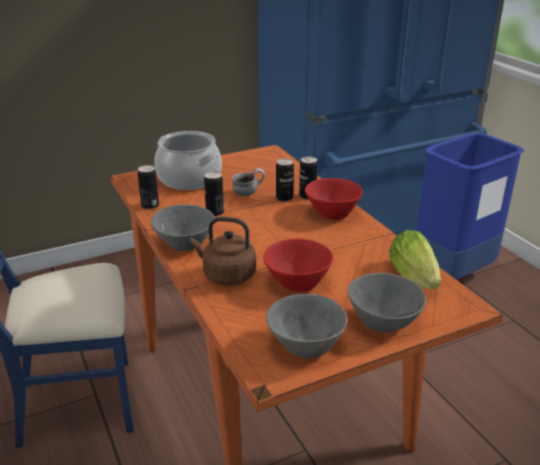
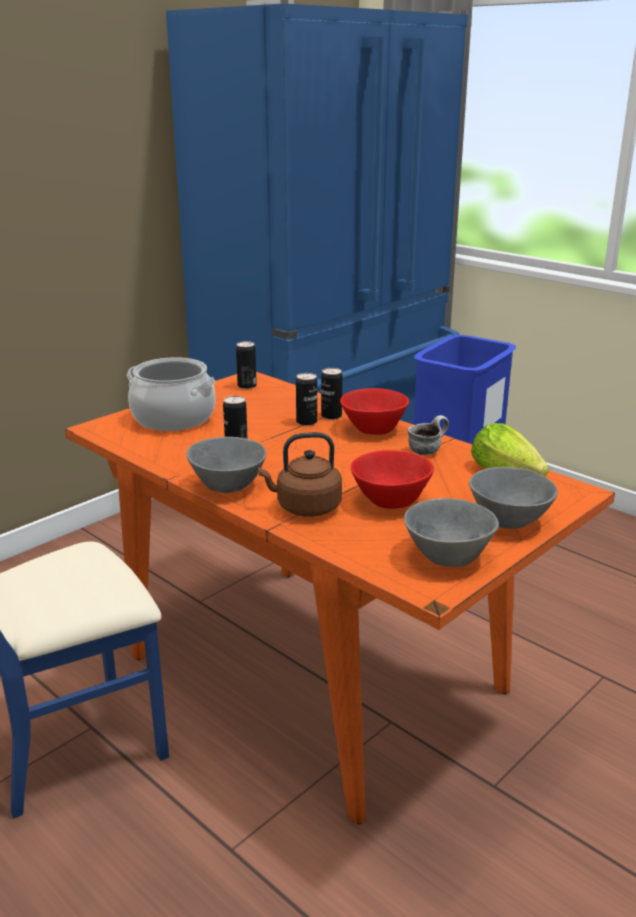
camera: 20 degrees left, 5 degrees down
(150, 205) = (148, 452): can -> can (247, 386)
(248, 193) = (260, 423): mug -> mug (427, 450)

